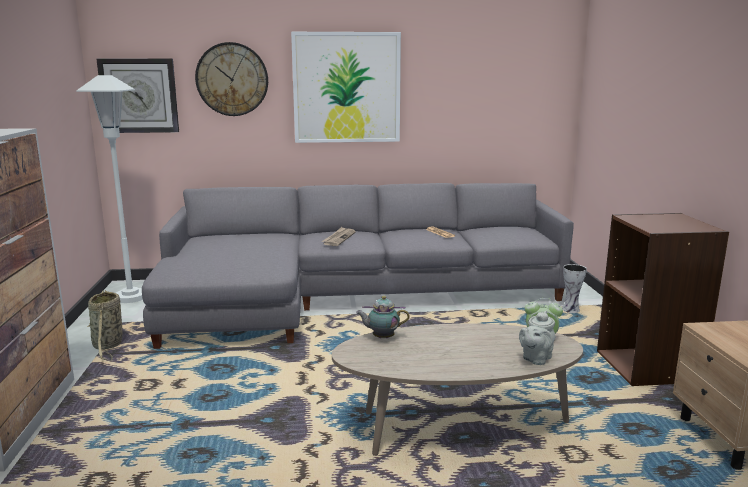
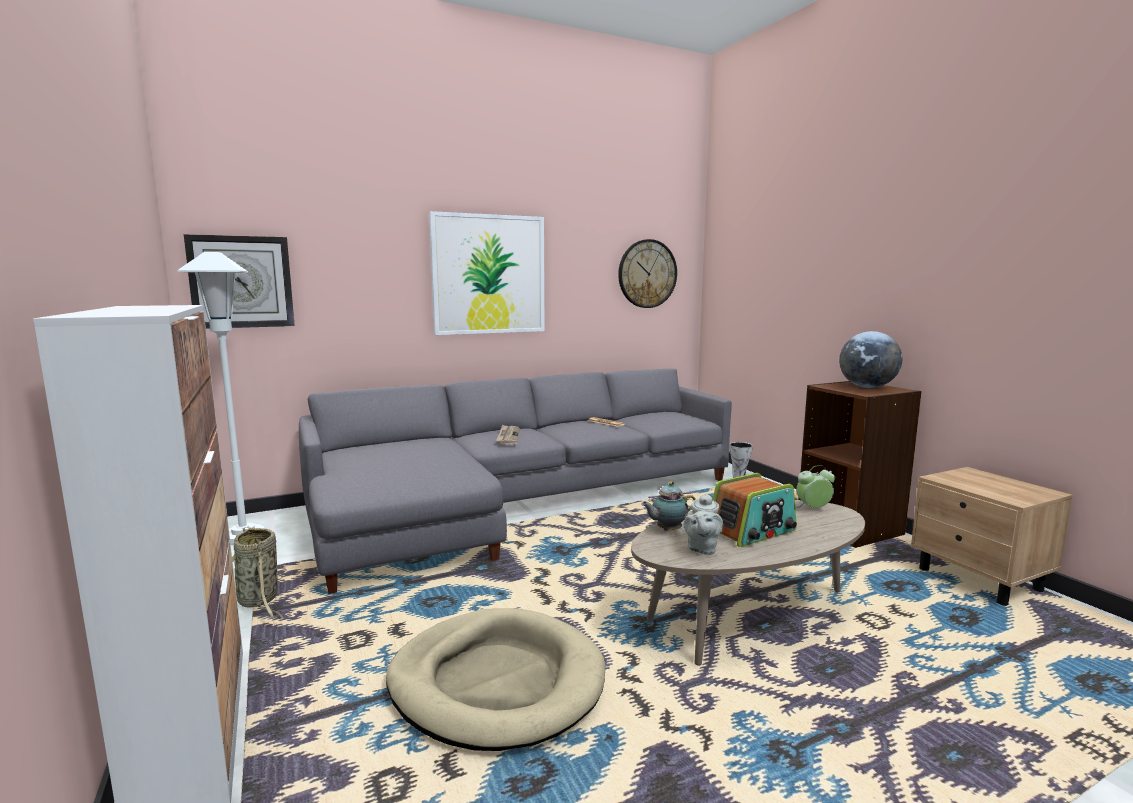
camera: 20 degrees left, 5 degrees down
(215, 434) = (497, 682): none -> beige dog bed
(232, 79) = (360, 263): wall clock -> wall clock (647, 274)
(454, 350) = (752, 531): none -> radio
(535, 359) = (833, 527): grey teapot -> grey teapot (702, 548)
(673, 222) = (867, 387): none -> globe

